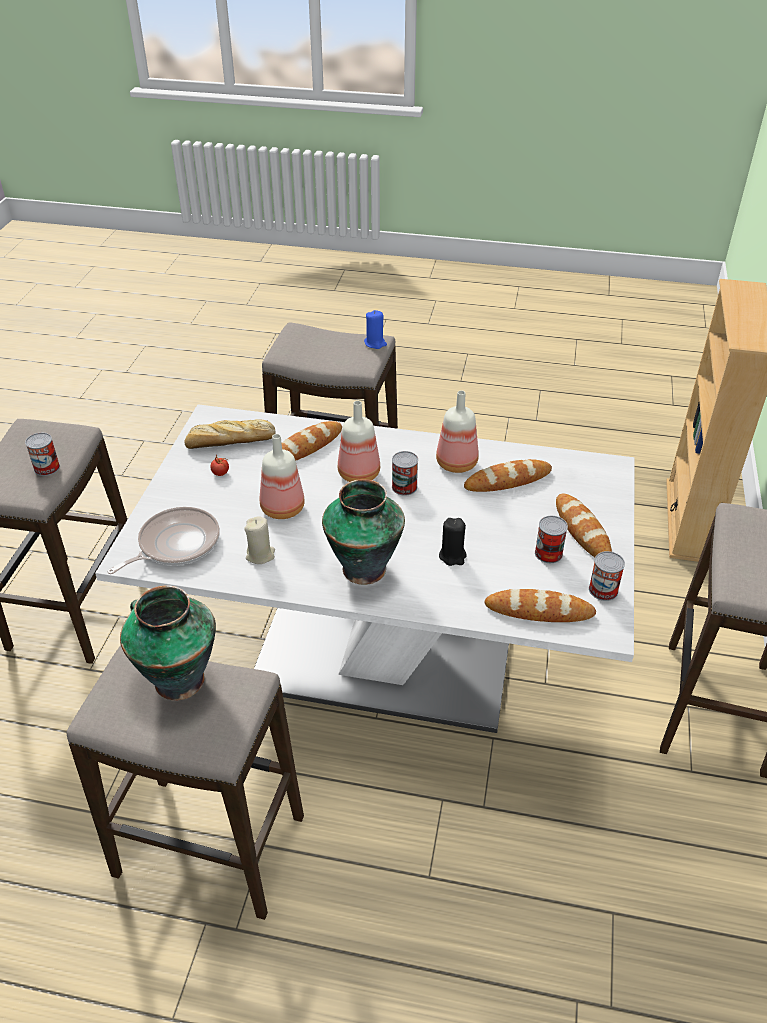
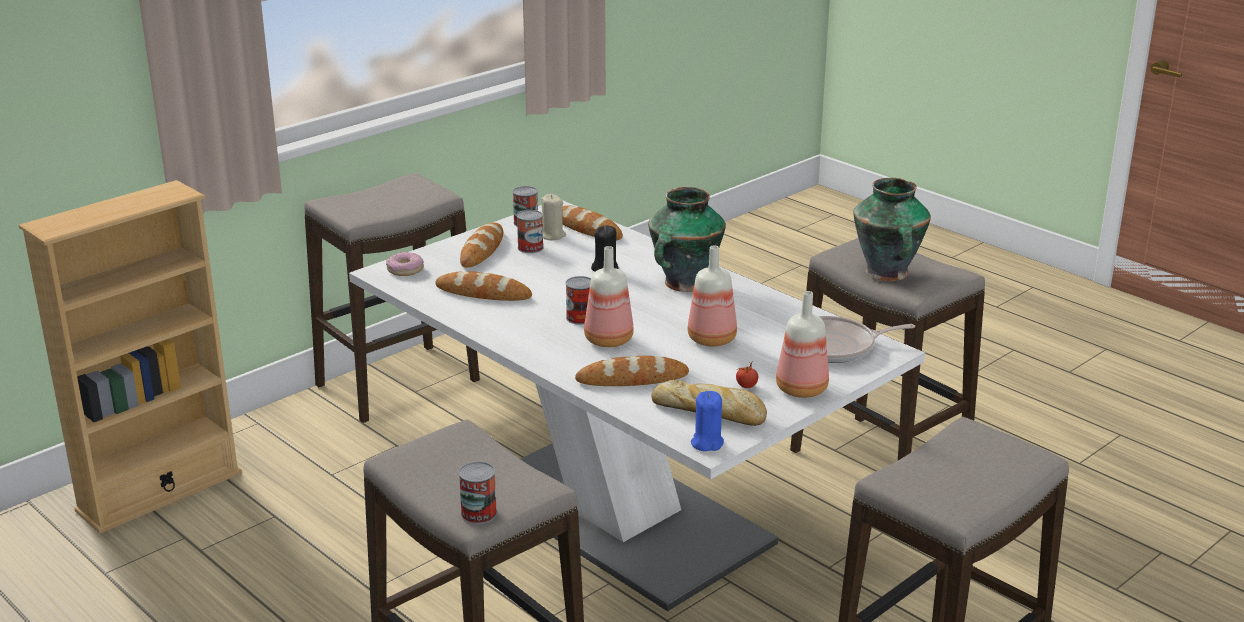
camera: 145 degrees left, 15 degrees down
(47, 468) = (943, 456): can -> can (479, 513)
(260, 555) = (764, 316): beige candle -> beige candle (552, 235)
(375, 343) = (406, 453): blue candle -> blue candle (707, 443)
(456, 463) = (507, 318): bottle -> bottle (801, 390)
(600, 477) = (405, 270): none -> donut

